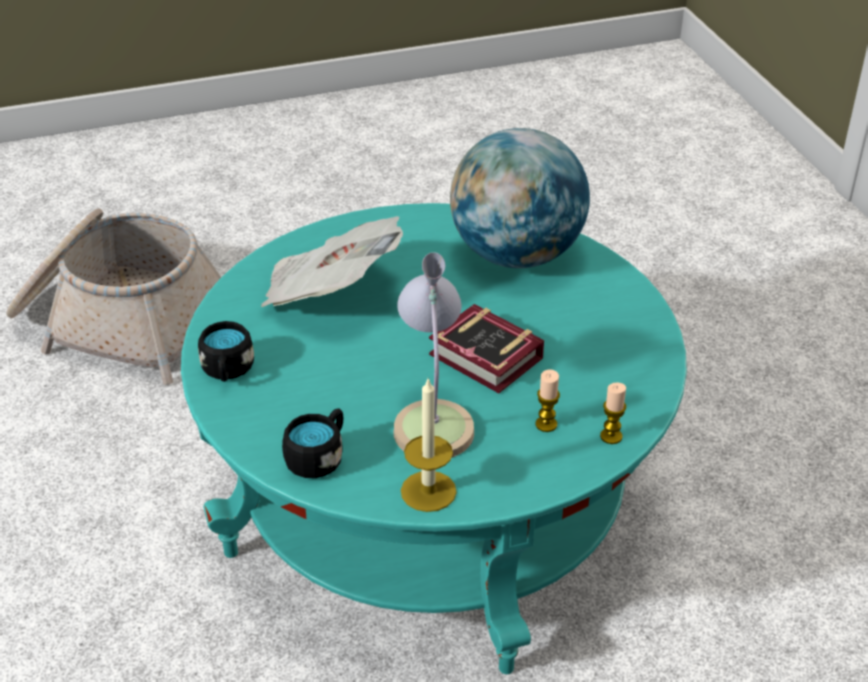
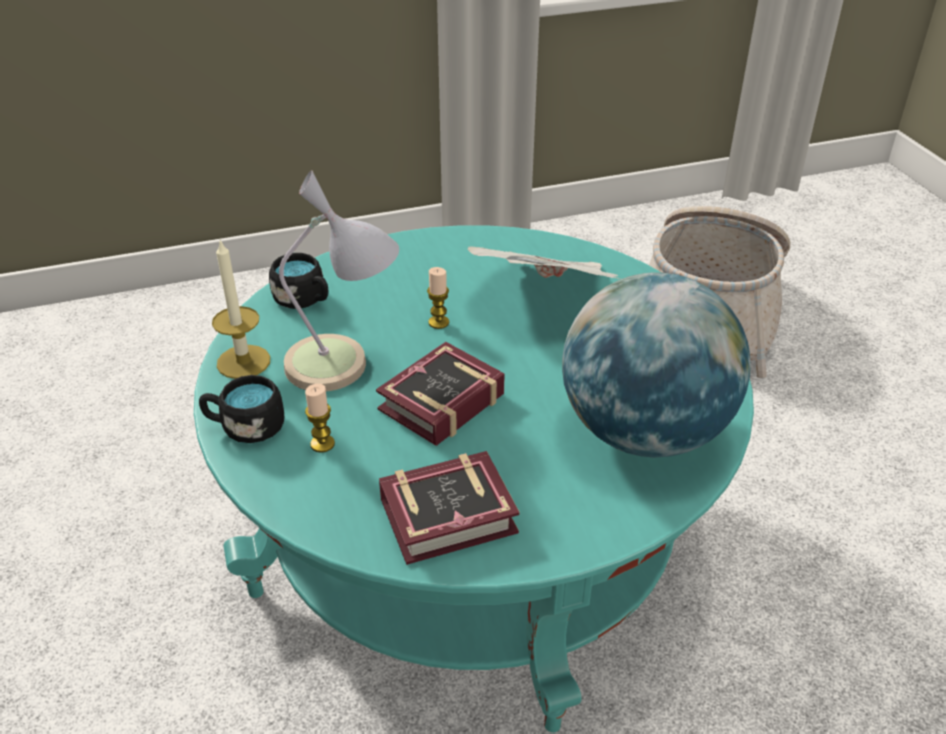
camera: 90 degrees right, 0 degrees up
(227, 371) = (427, 247): black mug -> black mug (245, 427)
(611, 436) = (293, 495): candle -> candle (438, 322)
(620, 348) = (454, 517): none -> book

